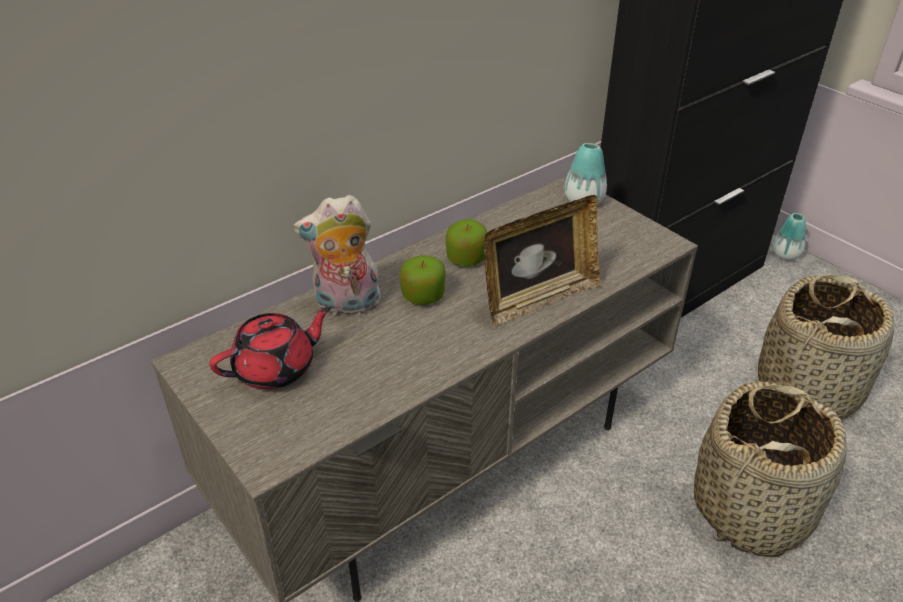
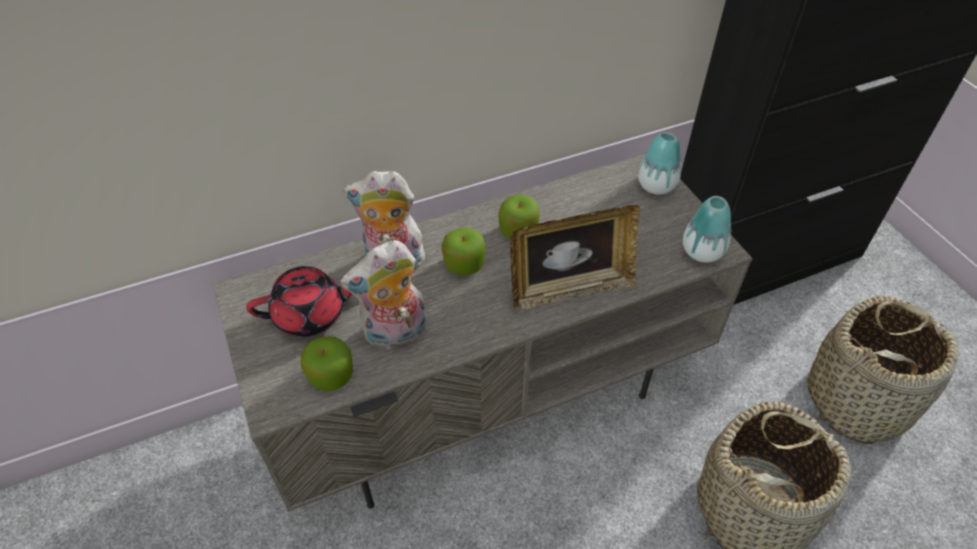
camera: 15 degrees right, 10 degrees up
(320, 420) = (330, 375): none -> apple
(376, 369) = (395, 334): none -> plush toy
(785, 255) = (891, 248): vase -> vase (702, 252)

